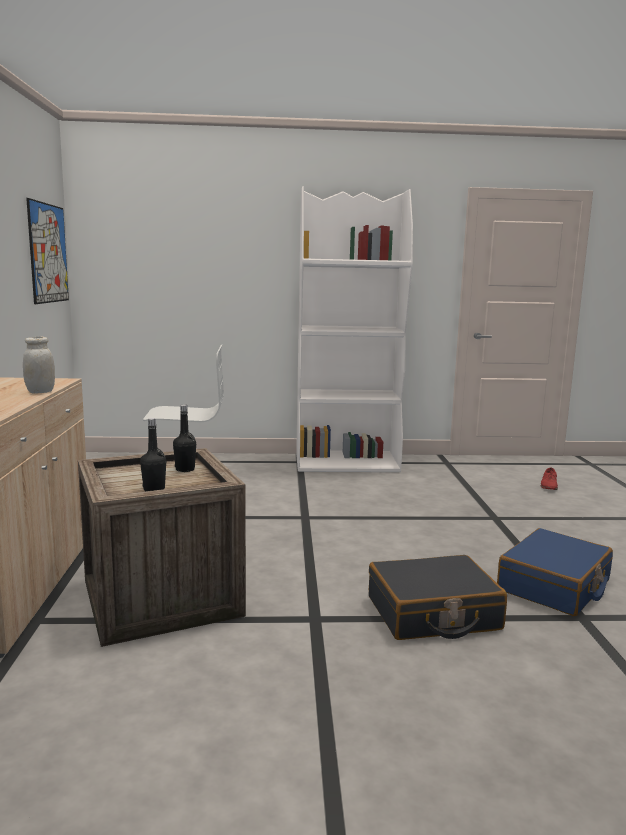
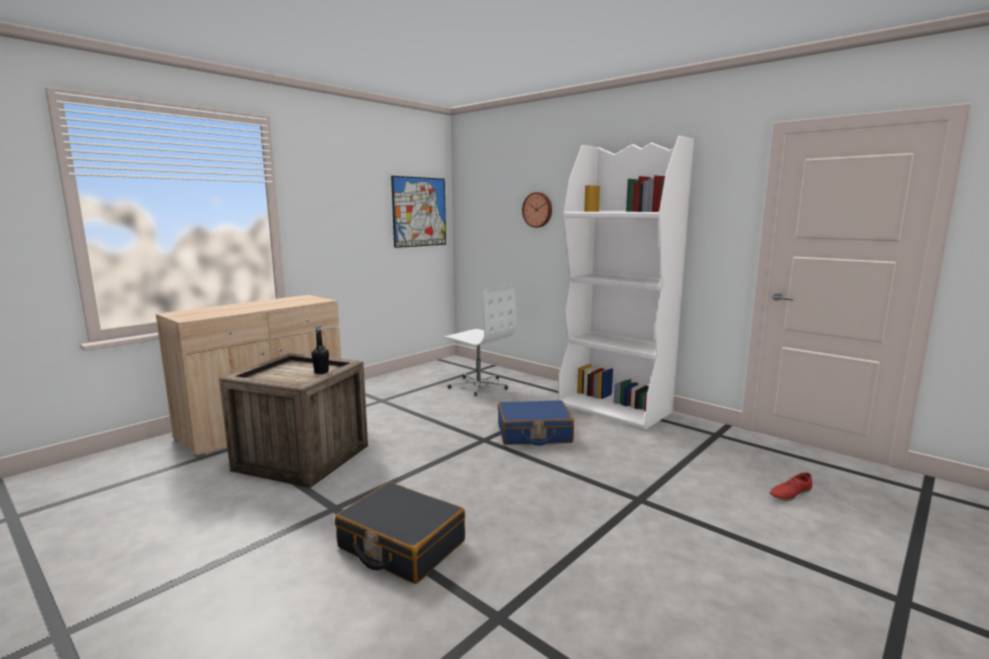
camera: 45 degrees right, 0 degrees up
(40, 392) = (282, 306): white jar -> none
(154, 489) = (272, 379): black bottle -> none
(218, 256) = (538, 210): none -> wall clock
(554, 586) = (542, 580): blue suitcase -> blue suitcase (534, 434)

